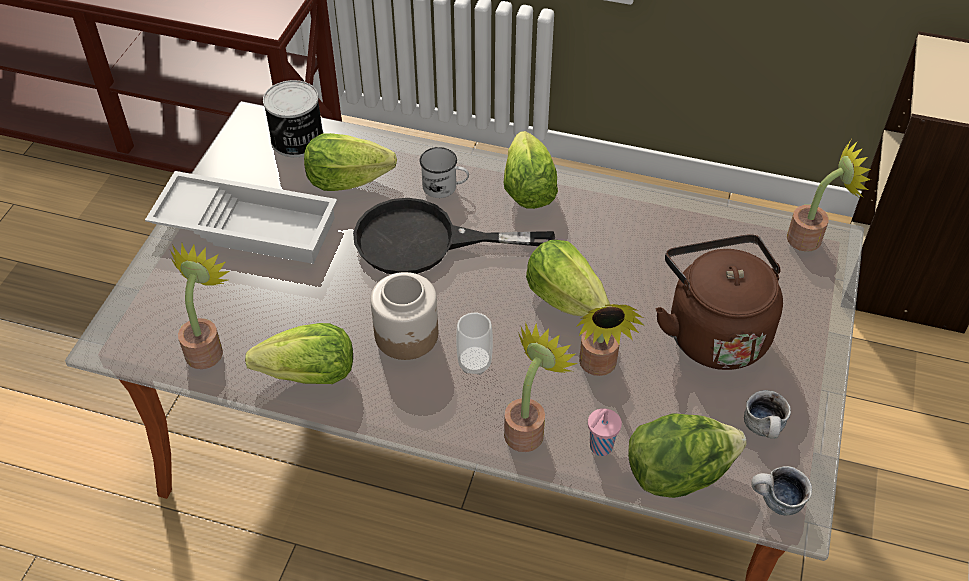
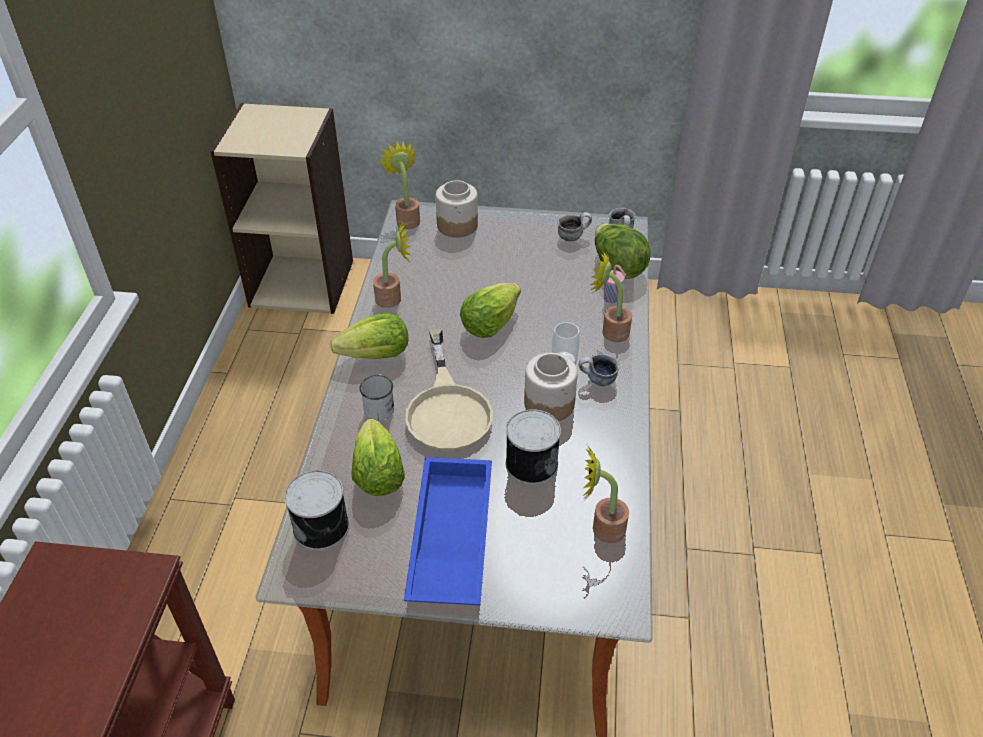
camera: 100 degrees left, 5 degrees down
(248, 224) = (448, 537): white tray -> blue tray
(310, 375) = (606, 453): lettuce -> none
(319, 302) = (530, 463): none -> can
(425, 242) = (447, 408): black frying pan -> beige frying pan
(433, 392) = (597, 381): none -> mug
(598, 367) = (547, 304): potted plant -> potted plant (394, 298)
(713, 331) = (501, 257): brown kettle -> none
(796, 292) = (457, 225): none -> jar

